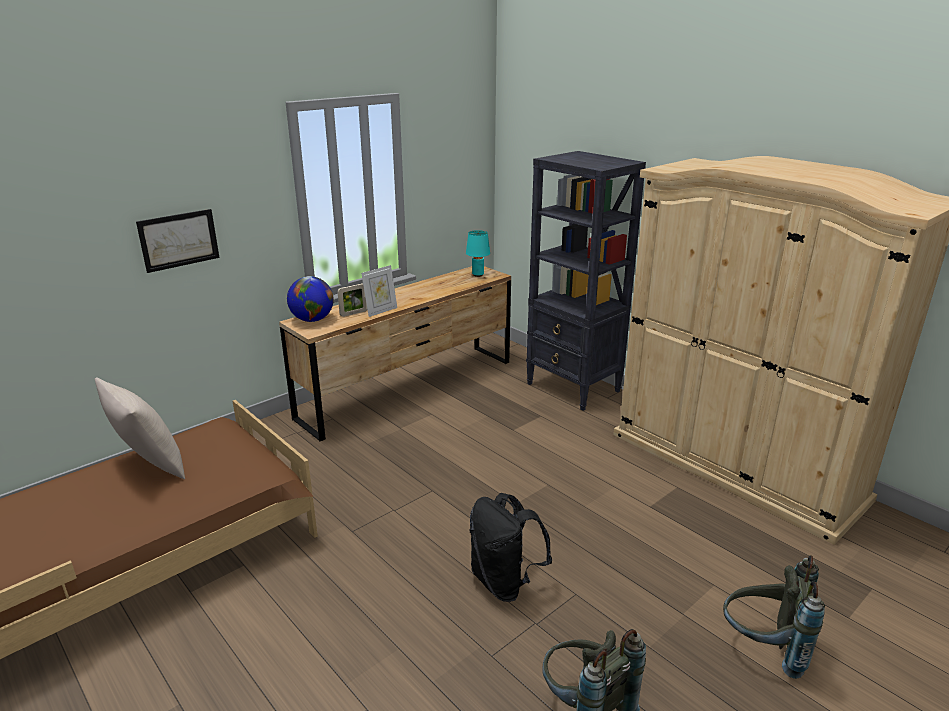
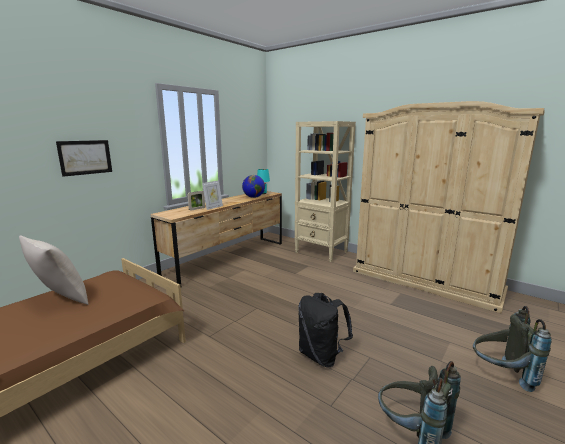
camera: 10 degrees left, 10 degrees down
(312, 320) = (172, 212): globe -> globe (253, 197)
(573, 388) = (321, 252): black bookcase -> beige bookcase

